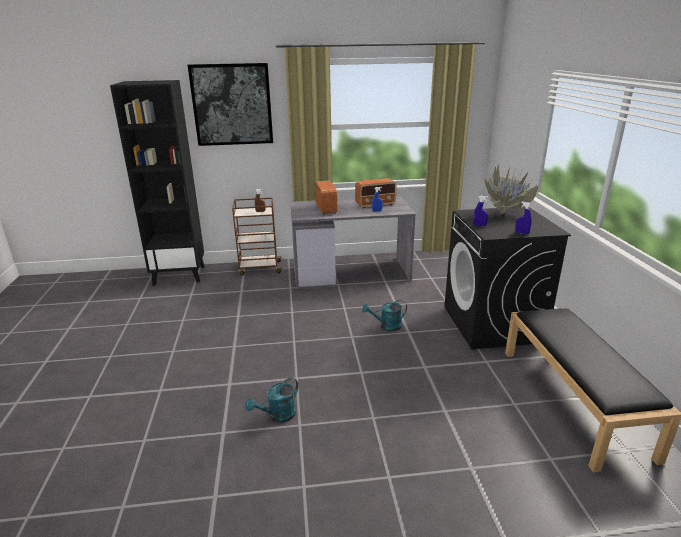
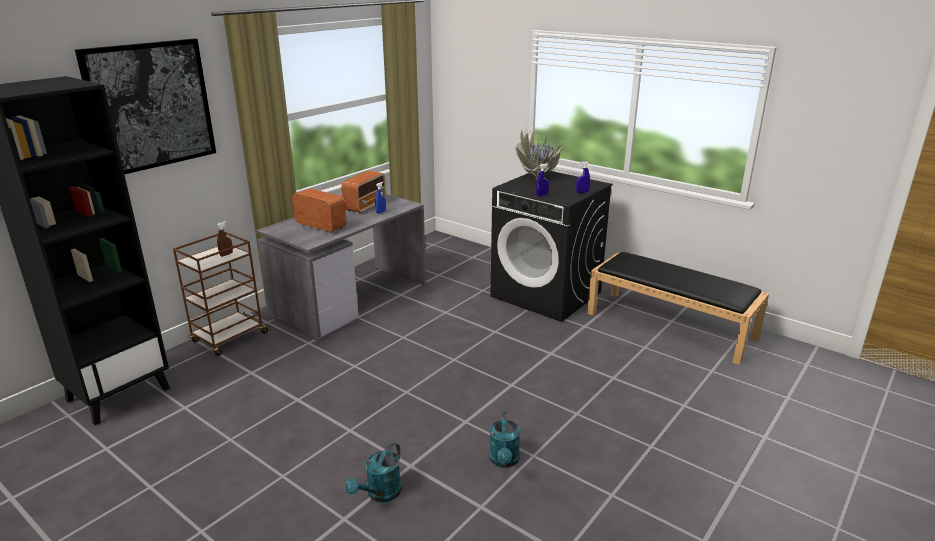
camera: 45 degrees left, 0 degrees up
(386, 326) = (469, 335): turquoise watering can -> turquoise watering can (380, 494)

